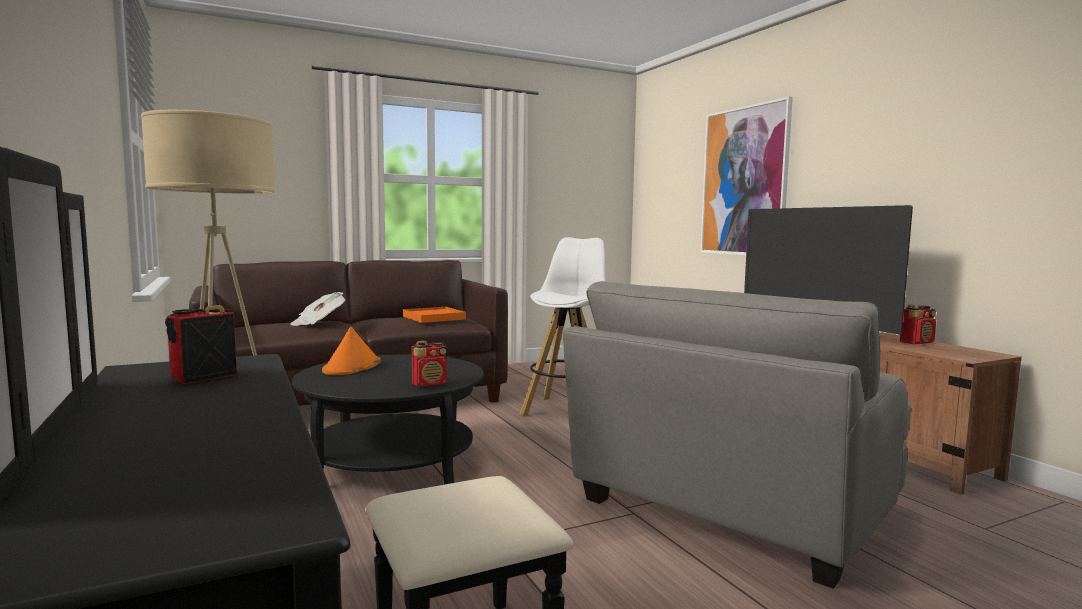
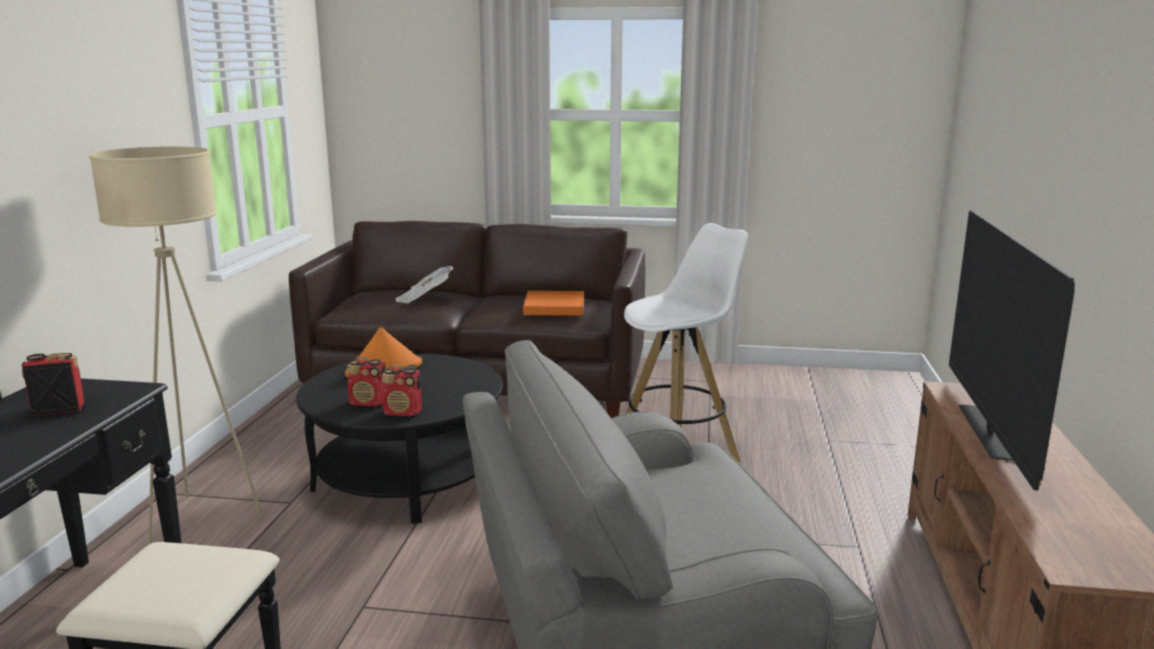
camera: 35 degrees right, 10 degrees up
(744, 181) = (1031, 146): picture -> none
(917, 343) = (1085, 510): radio -> radio (369, 403)

